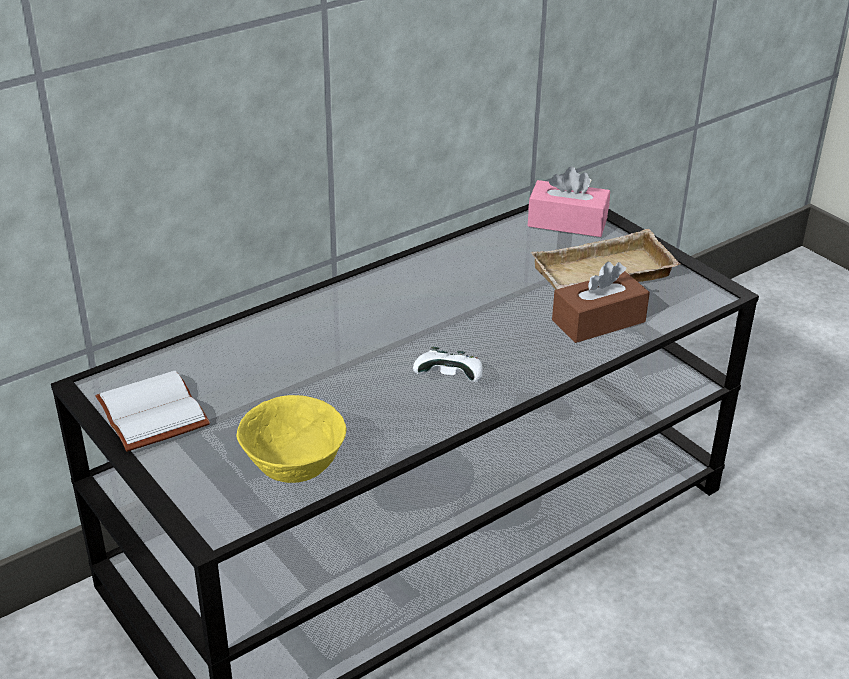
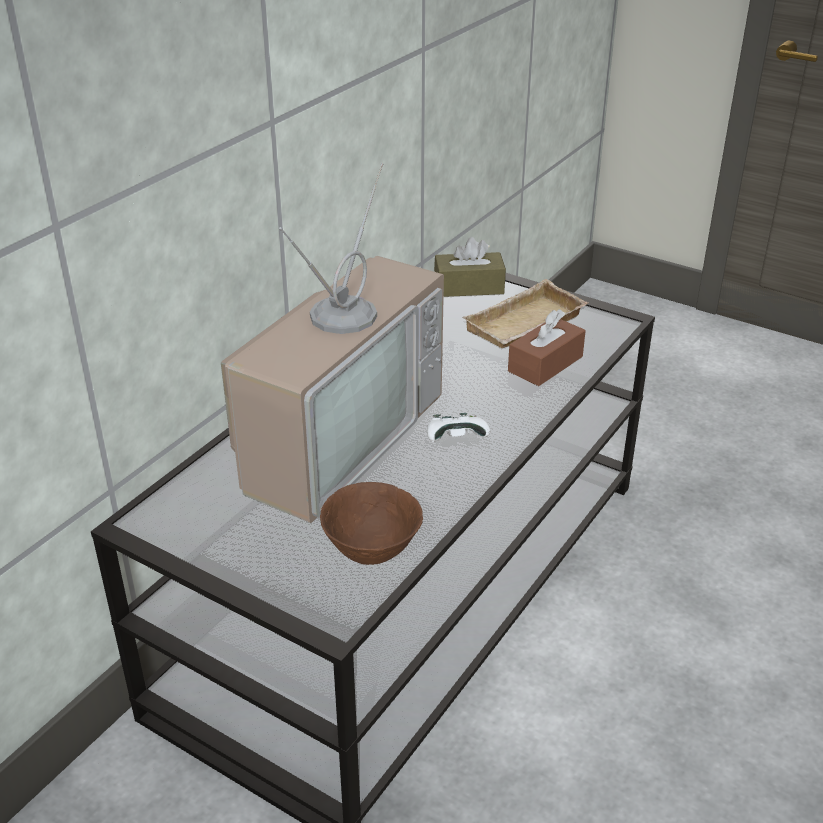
camera: 20 degrees left, 0 degrees up
(148, 413) = (206, 535): white book -> none
(294, 470) = (372, 552): yellow bowl -> brown bowl
(331, 346) = (334, 435): none -> television
(567, 222) = (469, 287): pink tissue box -> brown tissue box

